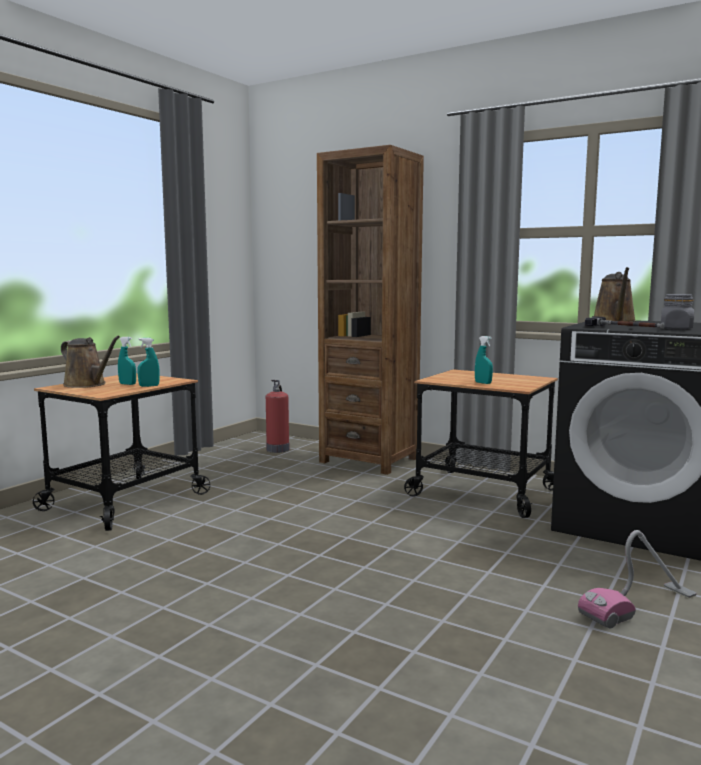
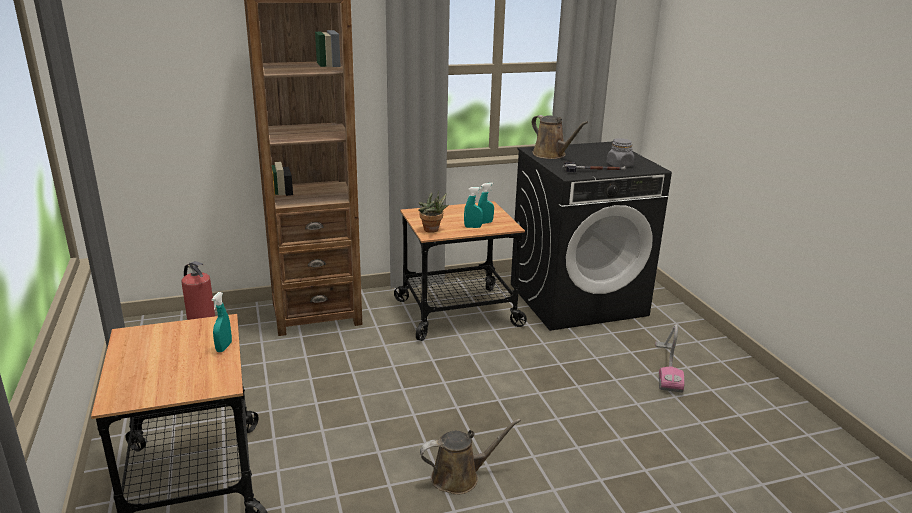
camera: 50 degrees left, 15 degrees up
(87, 384) = (141, 377): brown watering can -> brown watering can (460, 477)
(127, 384) = (187, 355): turquoise spray bottle -> turquoise spray bottle (485, 223)
(441, 379) = (432, 230): none -> potted plant

